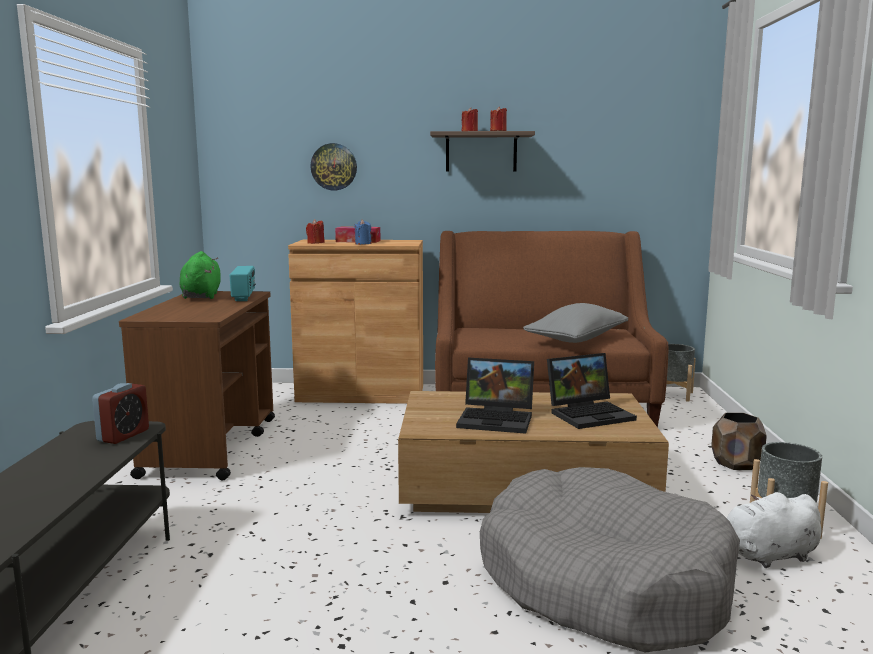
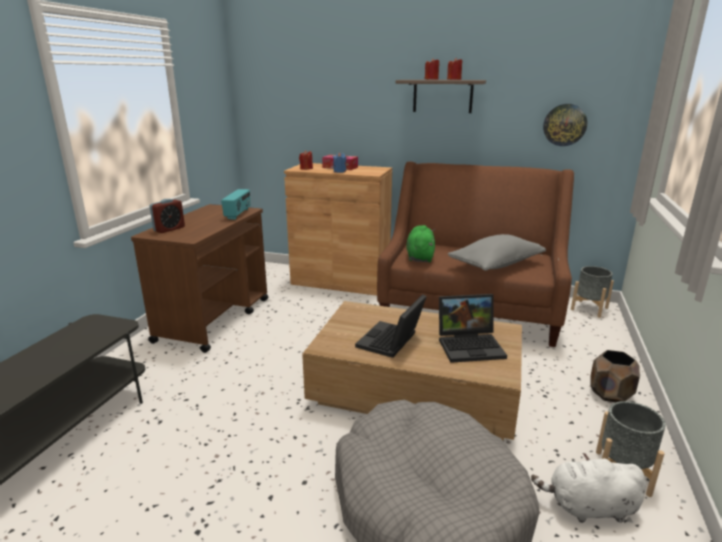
camera: 15 degrees right, 10 degrees up
(123, 435) = (103, 333): alarm clock -> alarm clock (169, 229)
(201, 296) = (210, 211): green plush toy -> green plush toy (420, 257)
(334, 167) = (327, 106): wall clock -> wall clock (564, 125)
(498, 419) = (391, 342): laptop -> laptop turned 90 degrees clockwise

